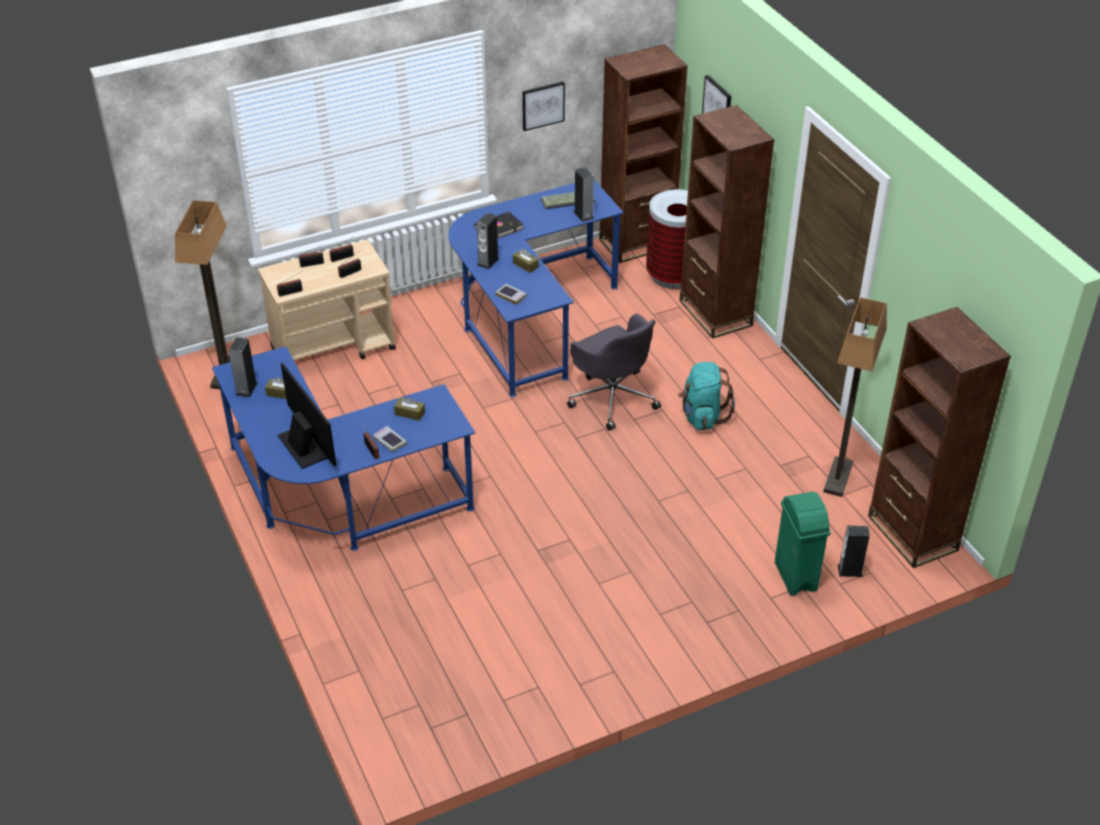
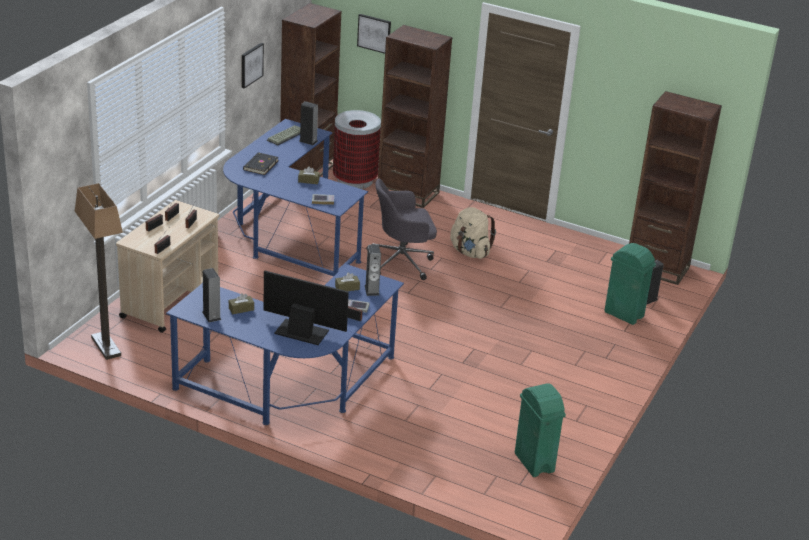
camera: 40 degrees left, 10 degrees down
(474, 711) = (534, 463): none -> green trash can
(488, 262) = (280, 186): speaker -> speaker (372, 290)
(612, 397) = (402, 261): grey office chair -> grey office chair turned 150 degrees clockwise
(702, 416) = (470, 252): turquoise backpack -> beige backpack
(838, 478) = (586, 256): floor lamp -> none

